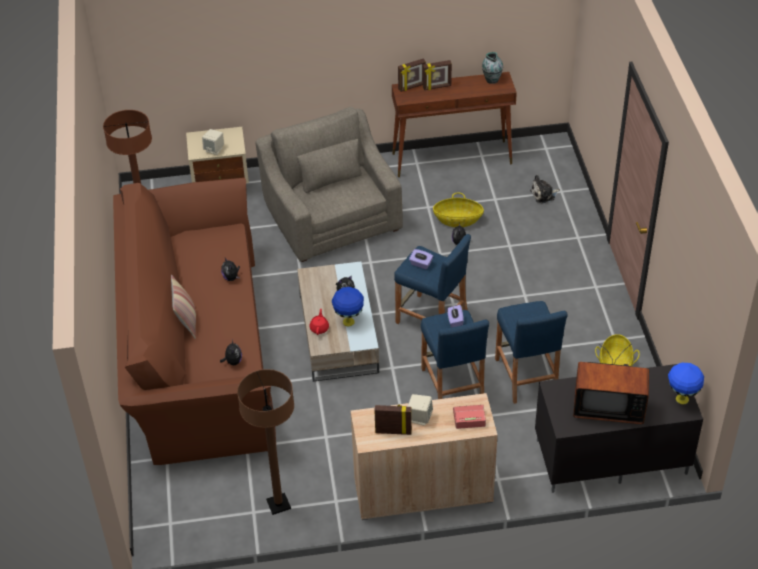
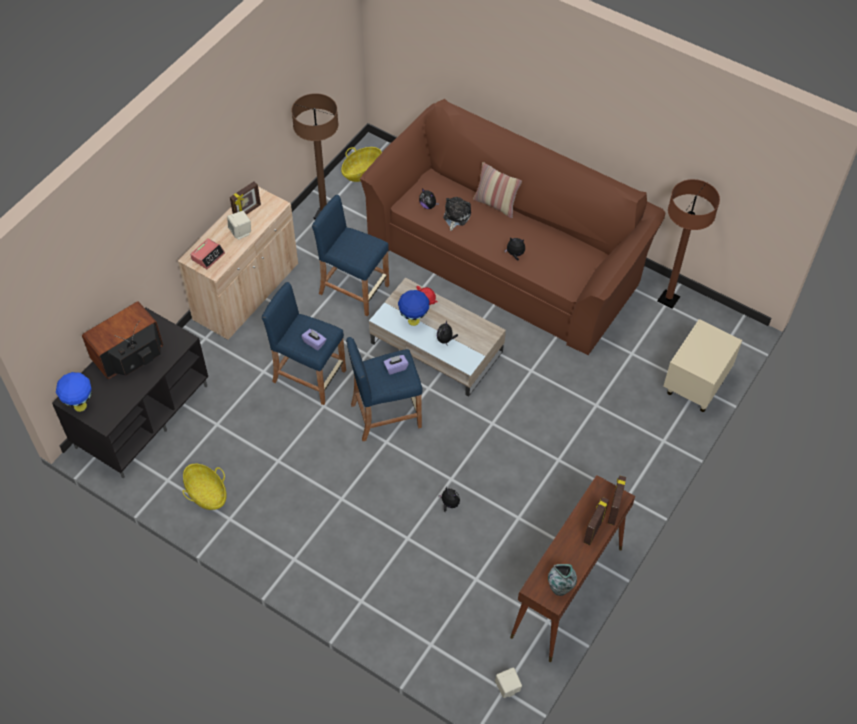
camera: 130 degrees right, 10 degrees up
(214, 149) = (696, 344): beige speaker -> beige speaker (507, 688)
(331, 217) = (576, 437): grey armchair -> none
(458, 220) = (478, 526): basket -> basket (362, 172)
(526, 376) = (265, 428): blue stool -> blue stool (354, 289)
(544, 194) = (441, 625): plush toy -> plush toy (456, 216)

